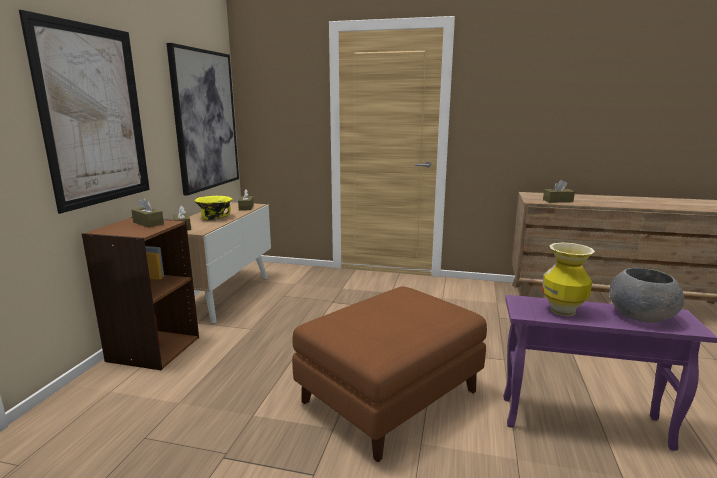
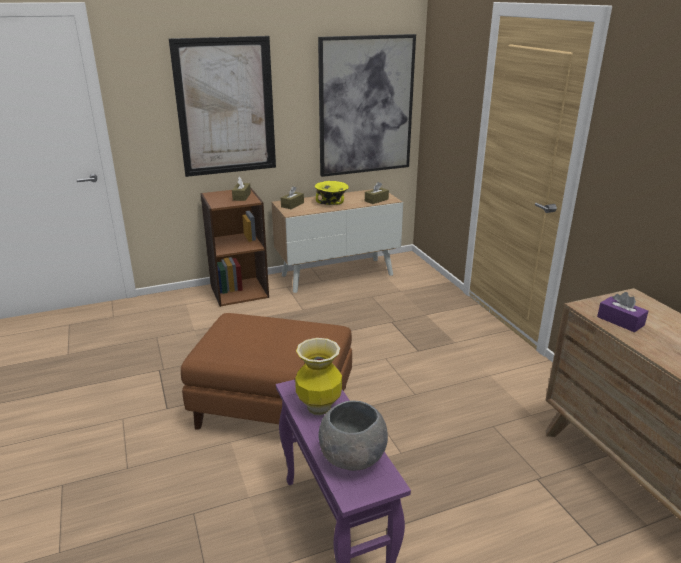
camera: 55 degrees right, 10 degrees up
(557, 201) = (620, 321): brown tissue box -> purple tissue box

